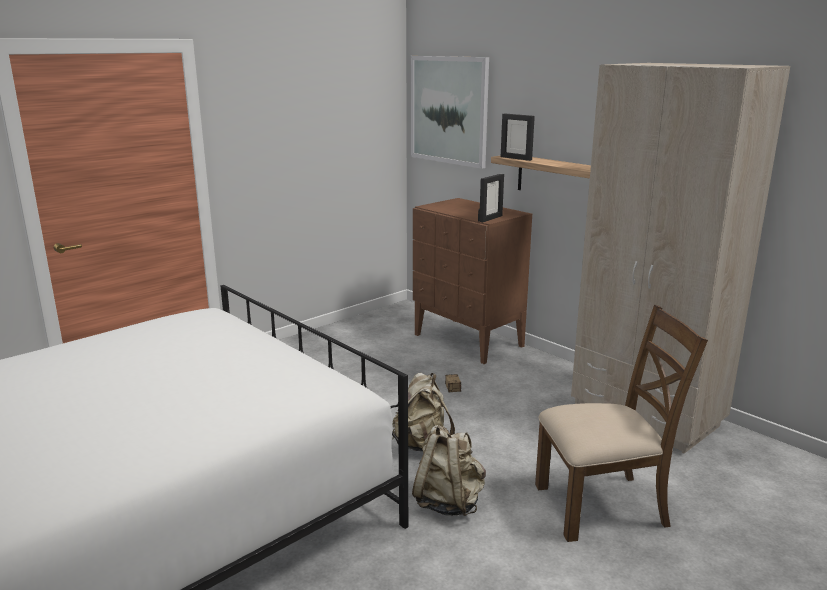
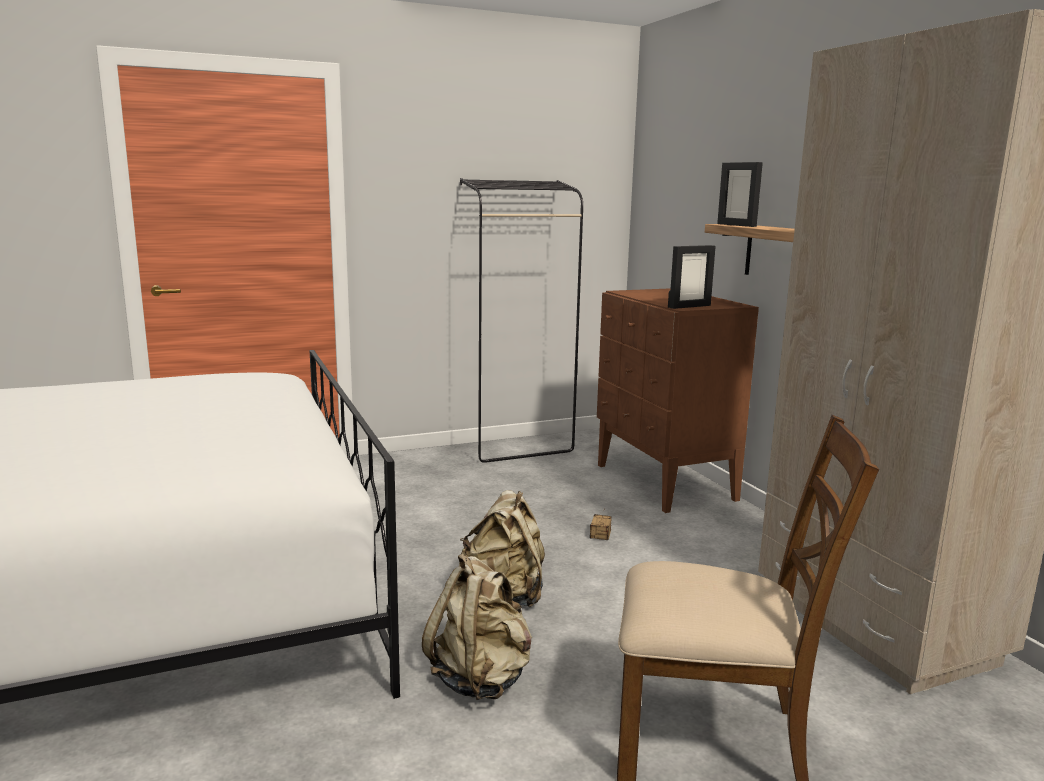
camera: 20 degrees right, 5 degrees down
(347, 329) = (518, 448): none -> black clothes rack
(448, 110) = (674, 171): picture -> none

